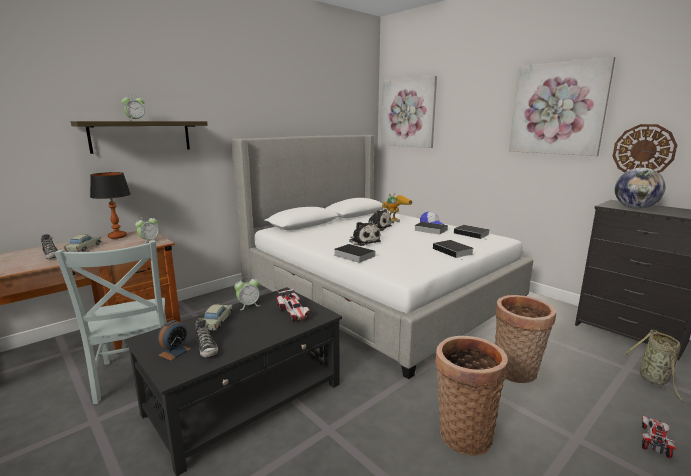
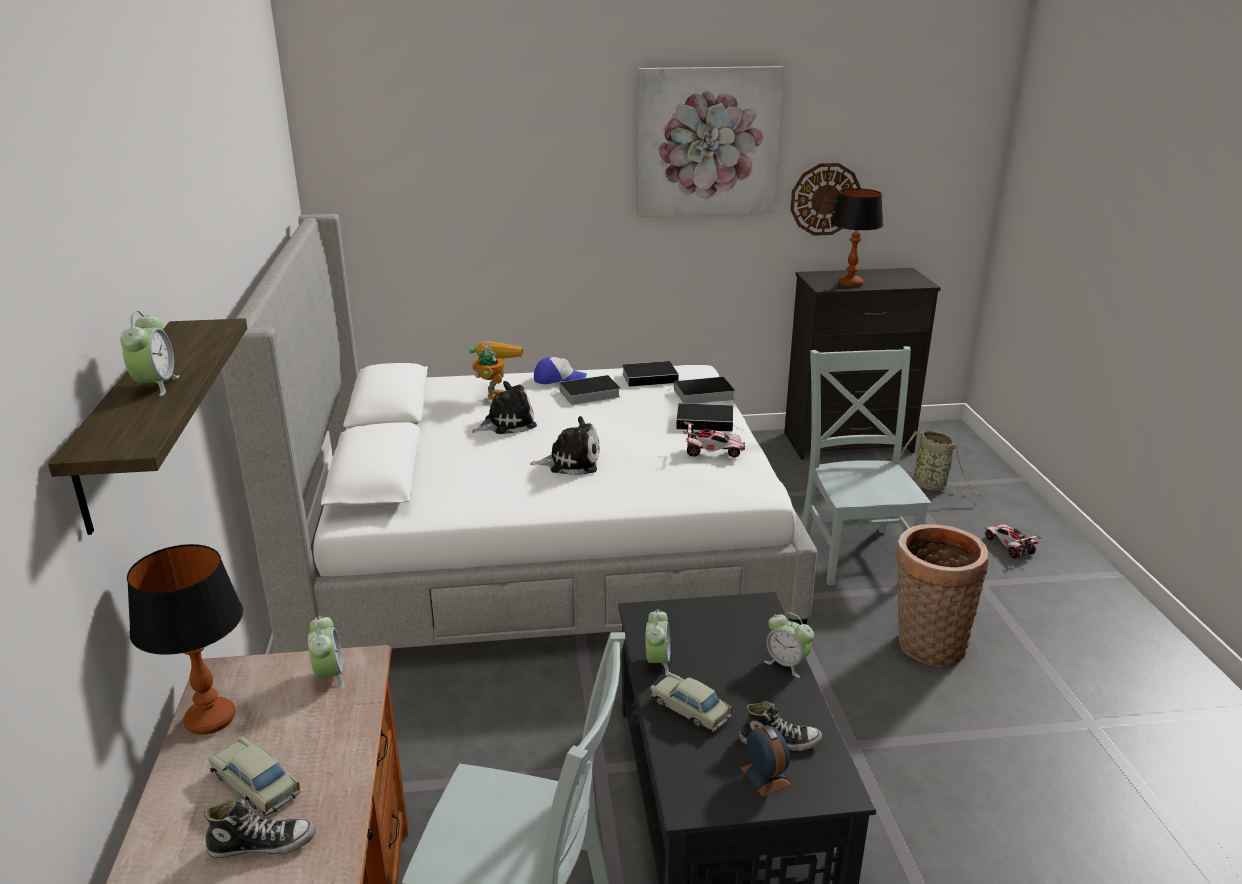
camera: 55 degrees left, 10 degrees up
(276, 334) = (787, 664): none -> alarm clock
(293, 313) = (730, 628): toy car -> toy car (712, 451)
(352, 255) = (629, 495): book -> book (702, 395)
(408, 113) = (390, 151): picture -> none
(516, 373) = (855, 552): basket -> grey chair
(635, 208) = (850, 284): globe -> table lamp

